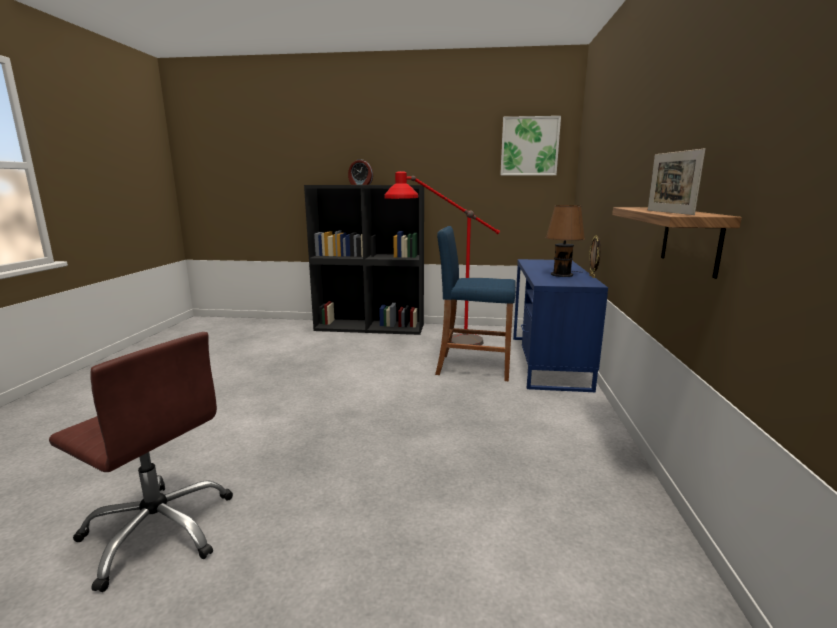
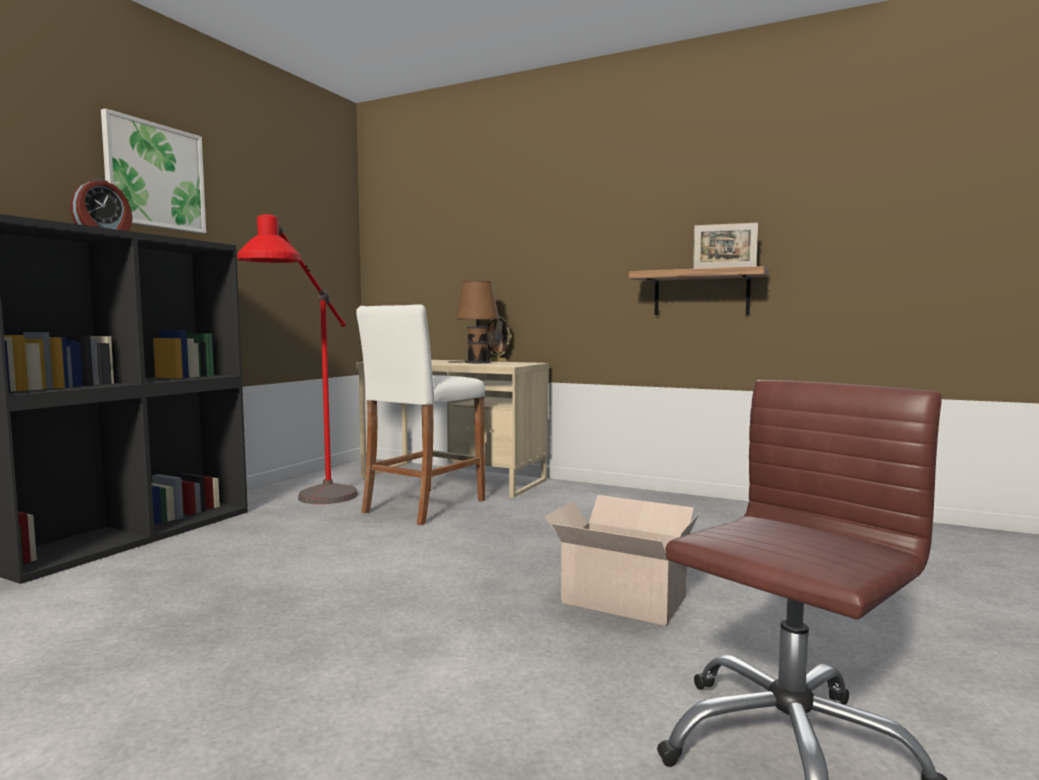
camera: 70 degrees left, 10 degrees down
(345, 457) = (620, 598): none -> cardboard box
(473, 367) = (424, 506): blue stool -> white stool
(529, 146) = (316, 212): picture -> picture (155, 176)
(547, 361) = (453, 479): blue desk -> beige desk

